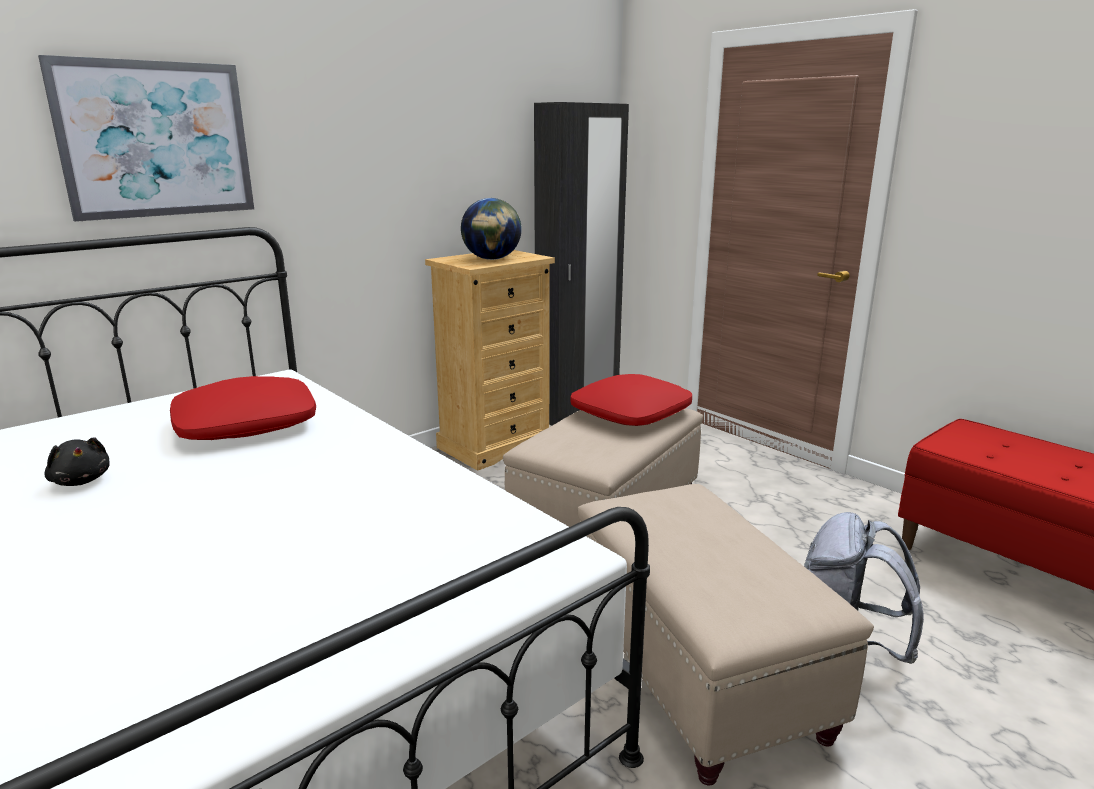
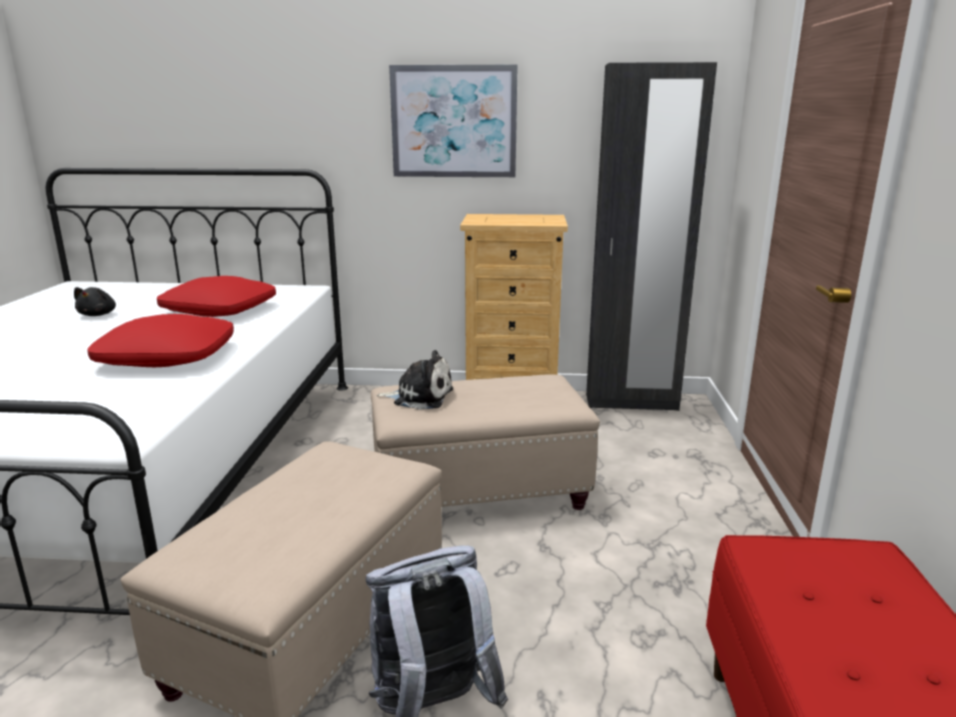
camera: 45 degrees right, 0 degrees up
(156, 140) = (251, 101): picture -> picture (454, 122)
(492, 259) = (511, 220): globe -> none
(569, 443) = (420, 397): none -> plush toy
(630, 413) = (524, 394): red pillow -> red pillow (168, 356)

